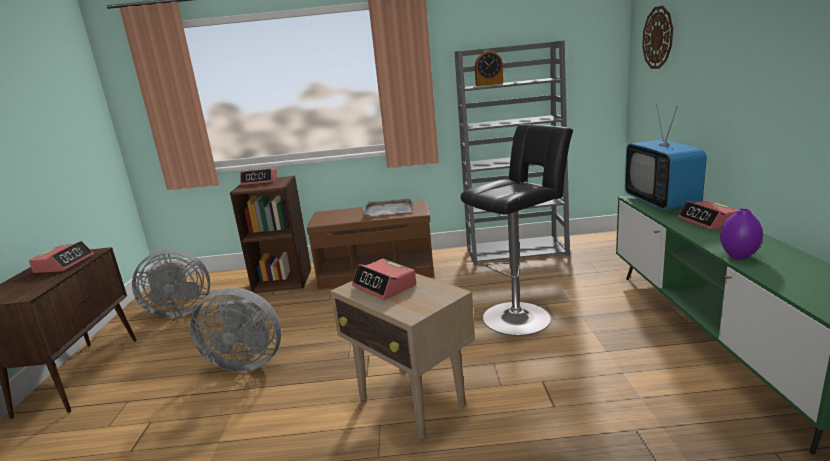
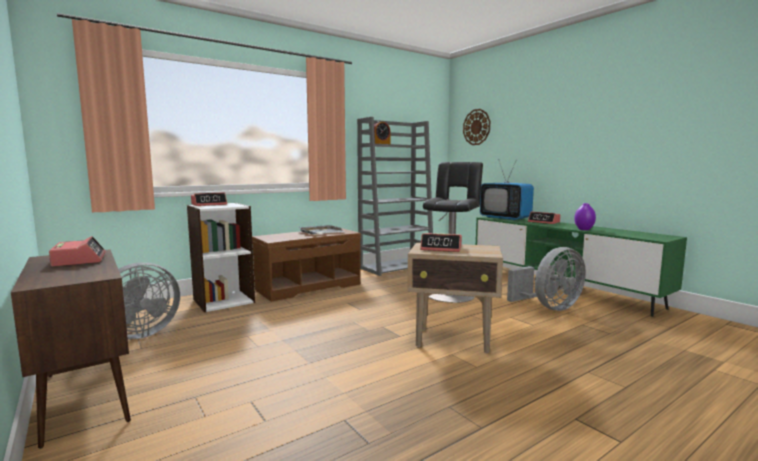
camera: 35 degrees left, 10 degrees down
(246, 362) = (282, 349): grey fan -> grey fan (549, 307)
(283, 280) = (223, 301): brown bookcase -> white bookcase

